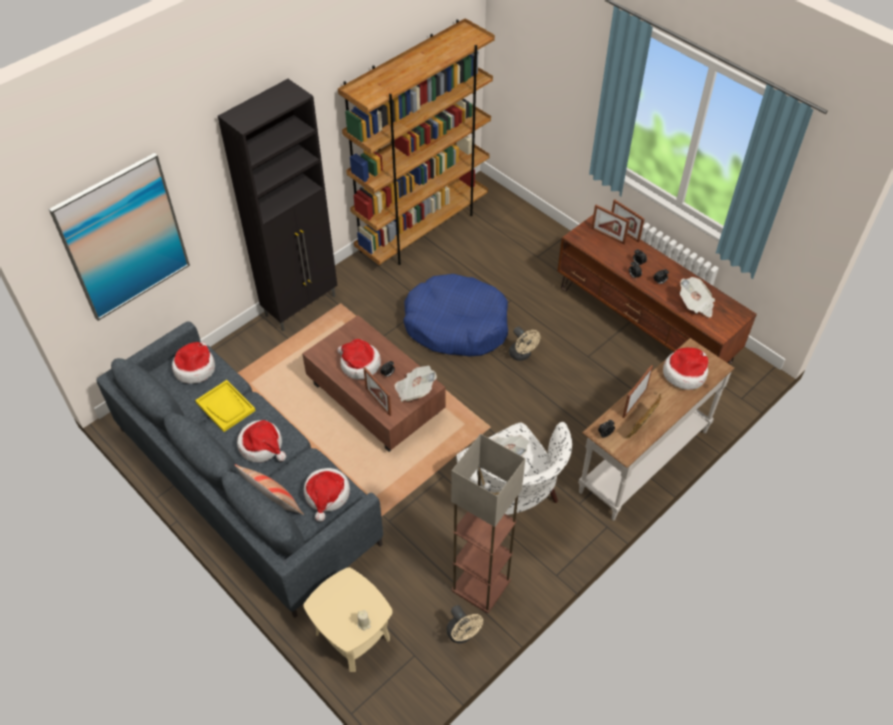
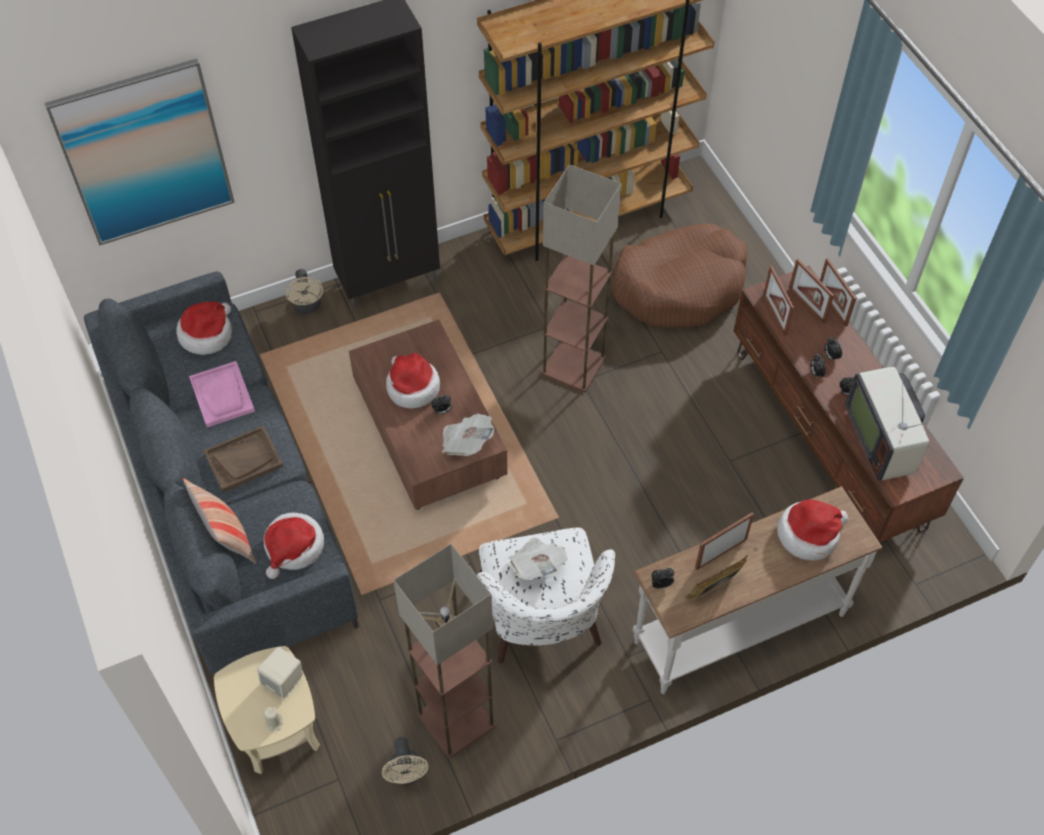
camera: 20 degrees right, 5 degrees up
(226, 407) = (222, 395): yellow tray -> pink tray
(262, 446) = (244, 460): hat -> brown tray
(358, 592) = (284, 681): none -> beige speaker
(378, 402) = (414, 444): picture frame -> picture frame (774, 314)
(456, 325) = (574, 365): blue dog bed -> floor lamp
(504, 256) = (680, 286): none -> brown dog bed
(522, 355) = (642, 432): beige fan -> beige fan (308, 307)
(695, 305) = (882, 439): newspaper -> television

